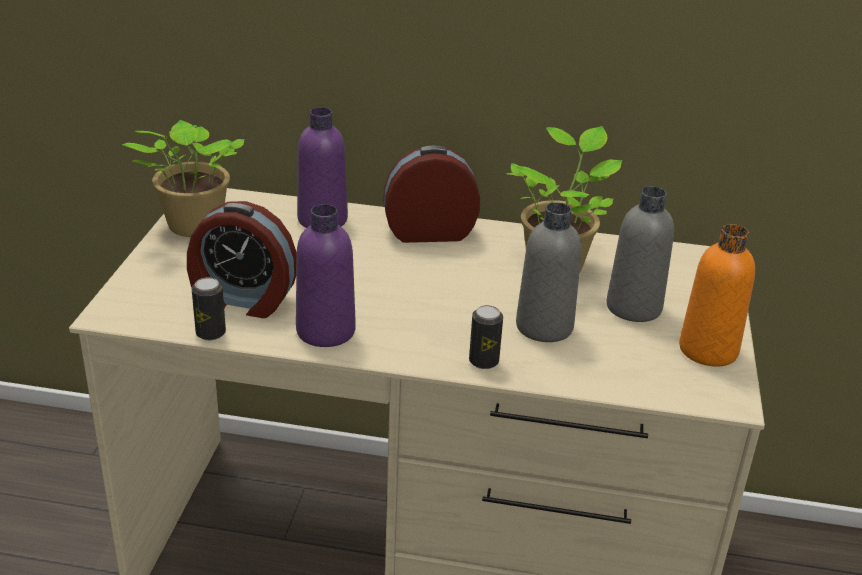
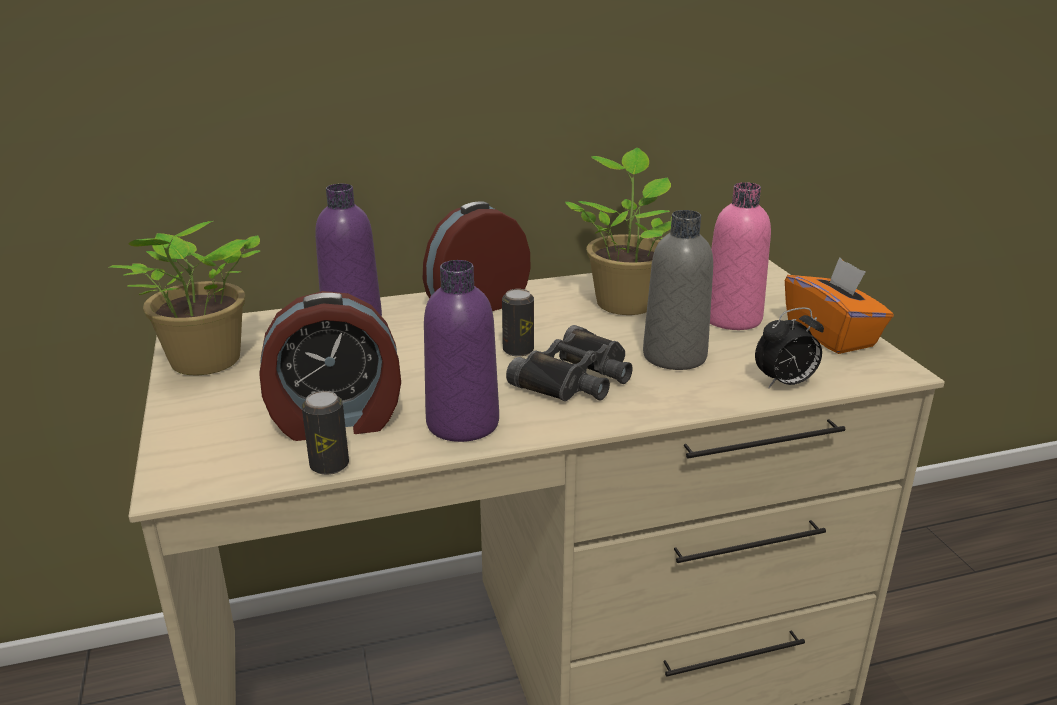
camera: 25 degrees left, 5 degrees down
(445, 321) = (576, 378): none -> black binoculars
(483, 361) = (653, 403): can -> can (518, 350)
(612, 380) = (785, 383): none -> alarm clock
(633, 307) = (732, 318): grey bottle -> pink bottle
(708, 350) = (831, 335): orange bottle -> orange tissue box

